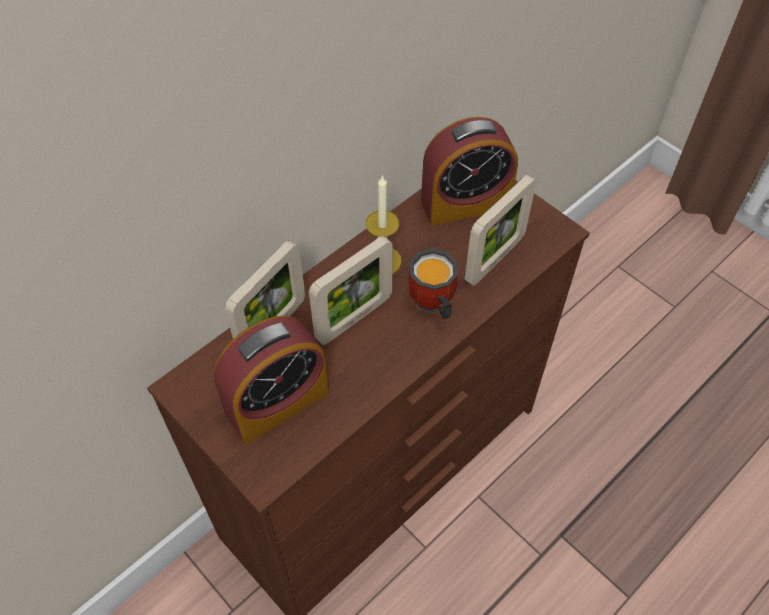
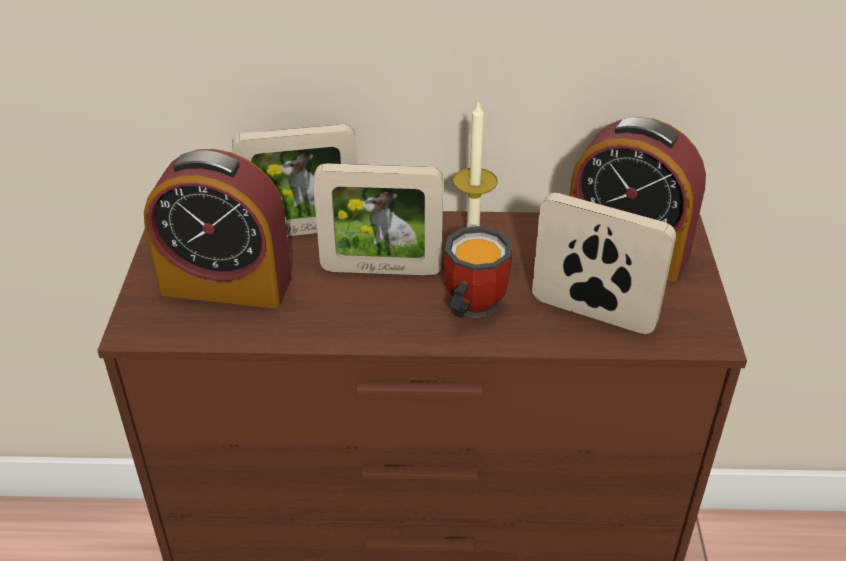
camera: 45 degrees right, 15 degrees down
(494, 259) = (592, 313): picture frame -> picture frame turned 150 degrees counterclockwise

